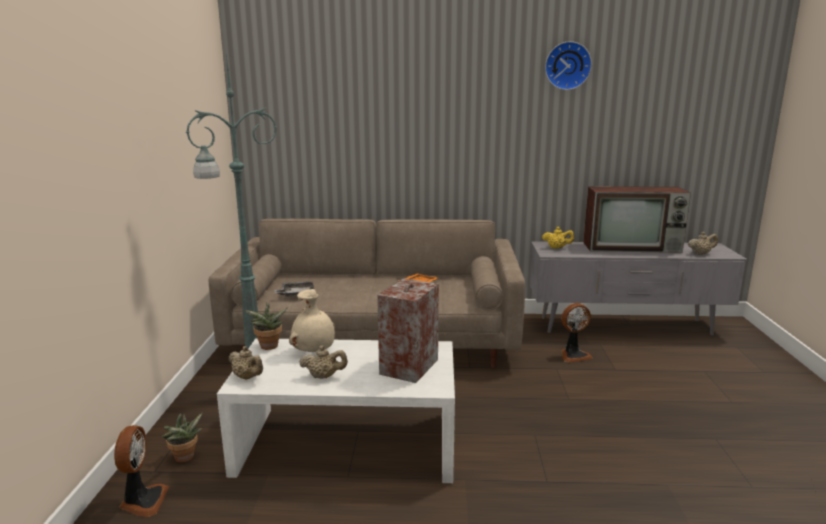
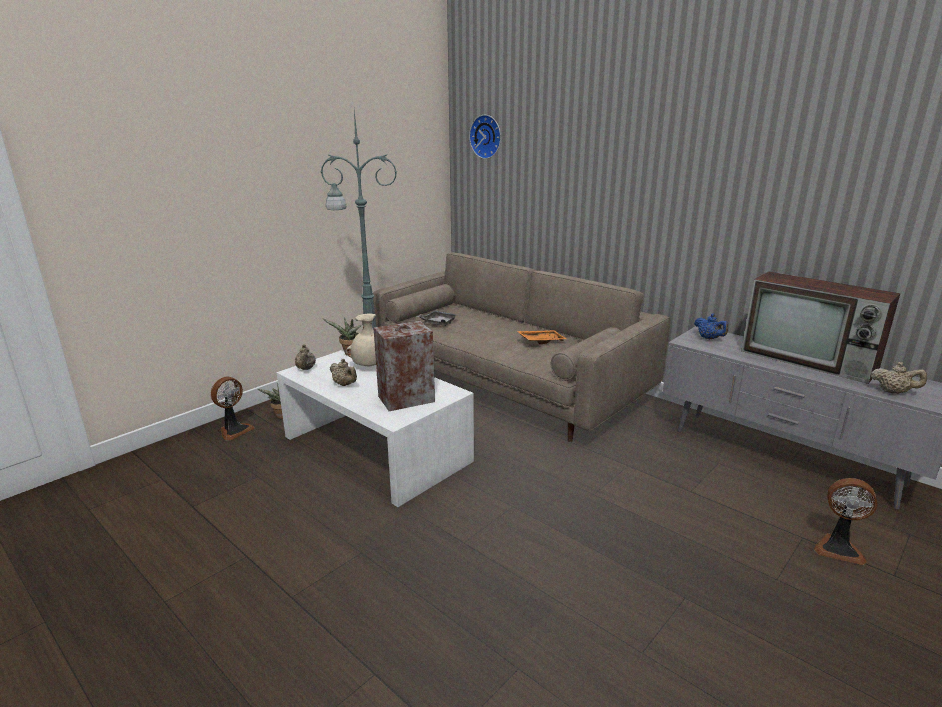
camera: 40 degrees right, 5 degrees up
(557, 248) = (709, 338): yellow teapot -> blue teapot
(567, 66) = (763, 115): wall clock -> wall clock (487, 136)
(573, 355) = (668, 461): fan -> fan (838, 548)

